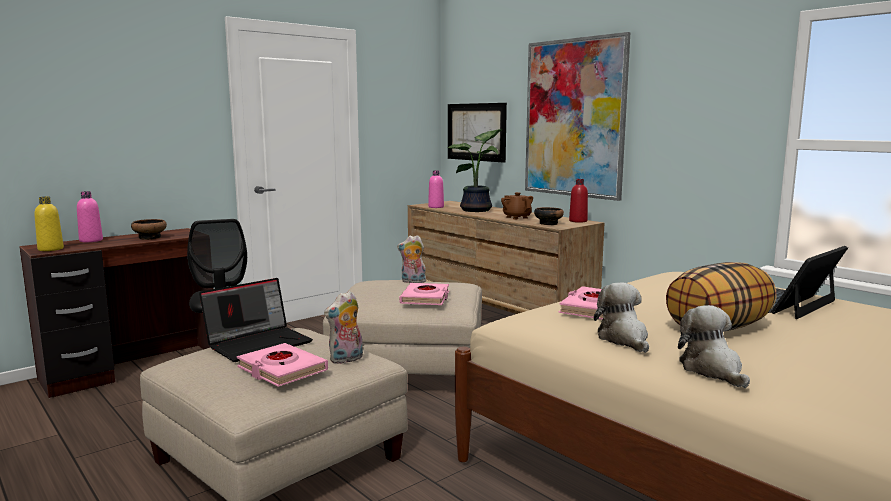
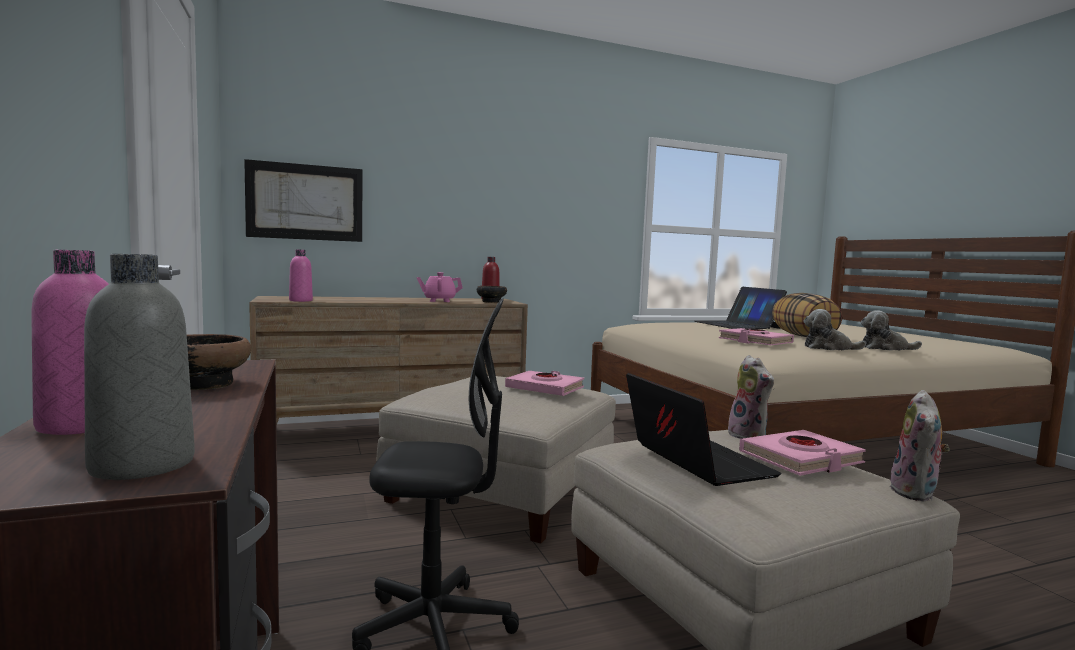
camera: 70 degrees left, 5 degrees down
(50, 249) = (142, 465): yellow bottle -> grey bottle
(412, 282) = (453, 385): plush toy -> plush toy (916, 493)
(478, 210) = (364, 299): potted plant -> none
(517, 217) = (439, 301): brown teapot -> pink teapot
(574, 118) = (462, 196): picture -> none

